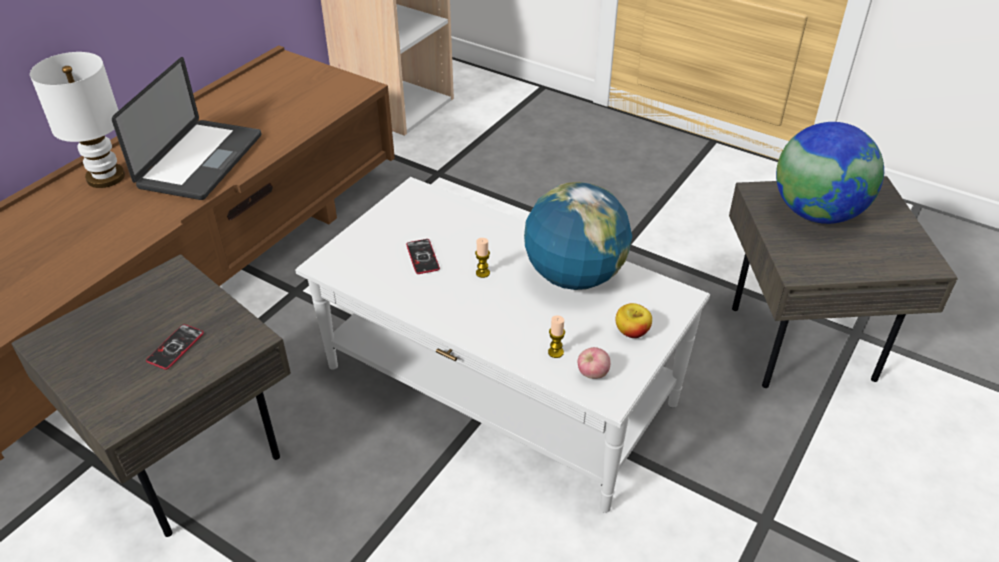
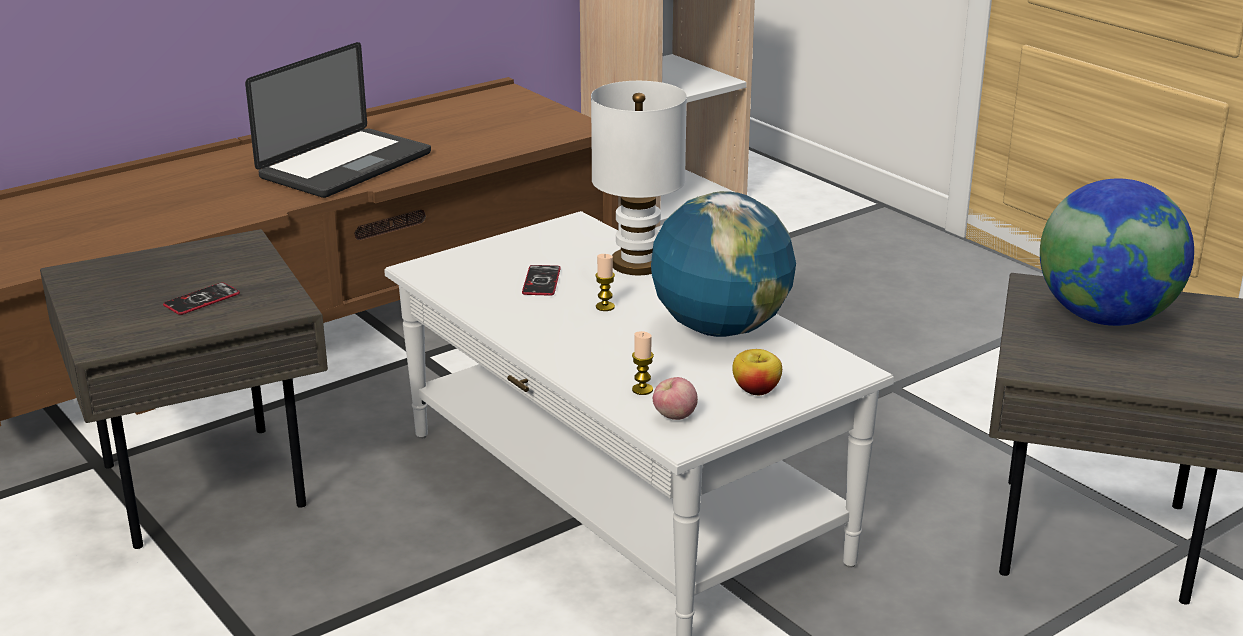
camera: 20 degrees right, 15 degrees down
(105, 178) = (231, 164): white table lamp -> white table lamp (636, 264)

